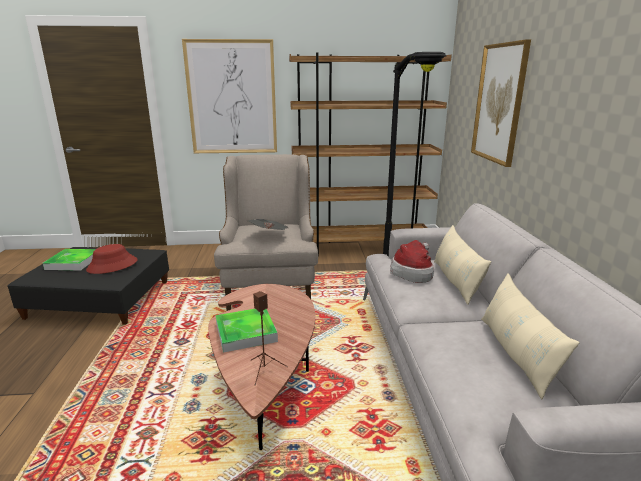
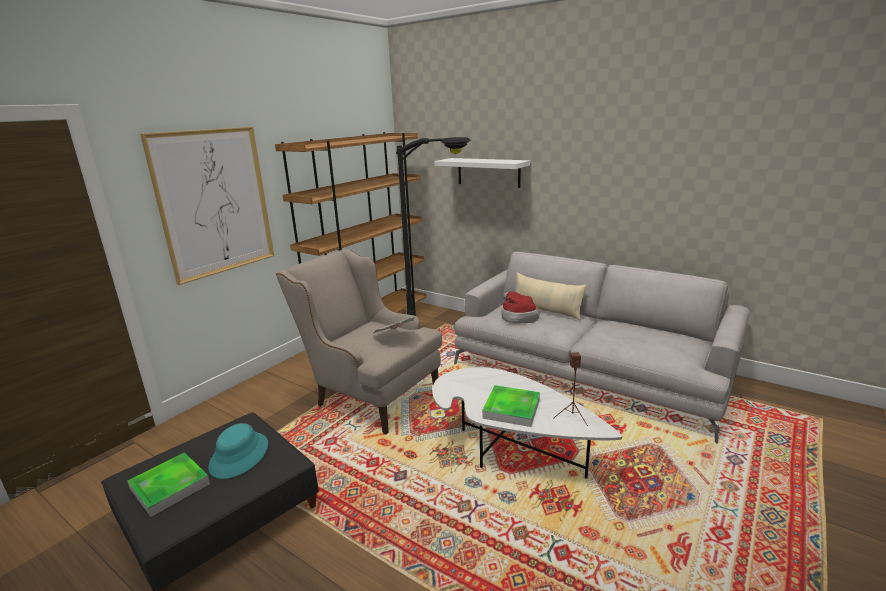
camera: 50 degrees left, 0 degrees up
(112, 265) = (239, 456): red hat -> turquoise hat
(266, 380) = (510, 448): brown coffee table -> white coffee table
(499, 103) = (488, 172): picture -> white shelf
(516, 354) = (642, 331): beige pillow -> none

